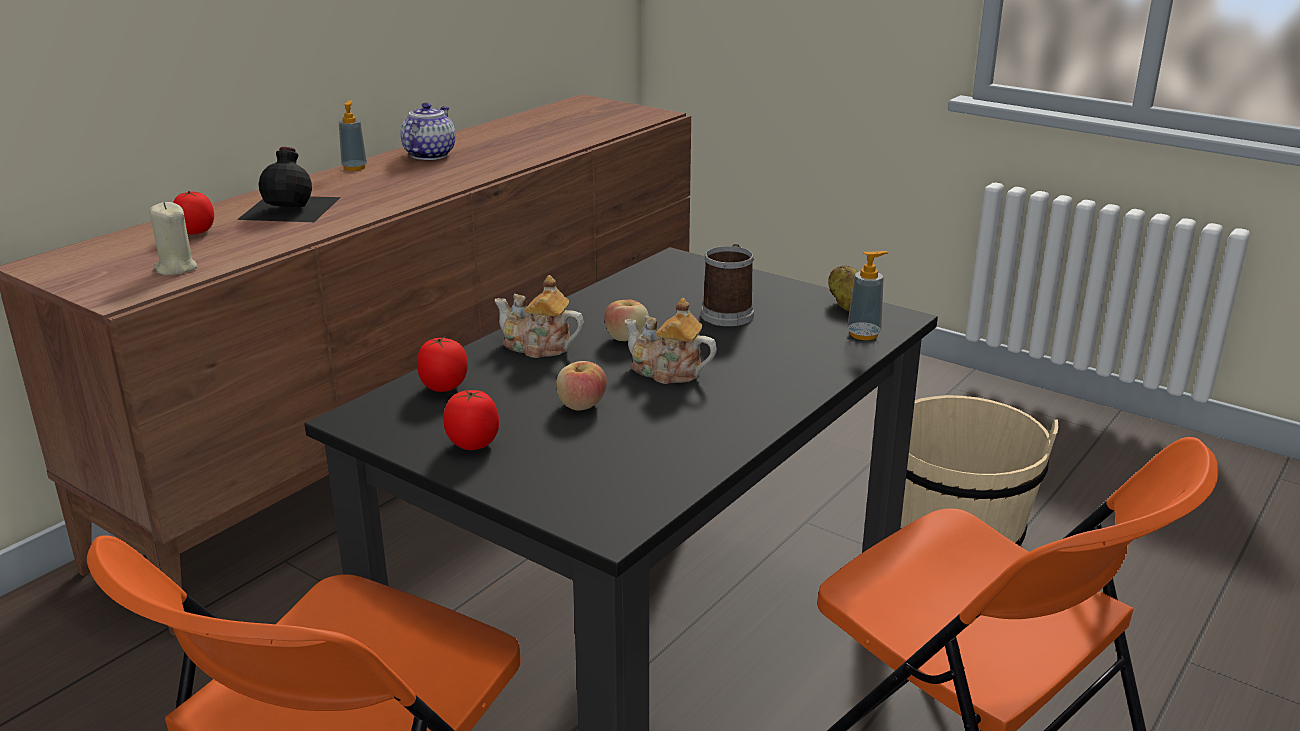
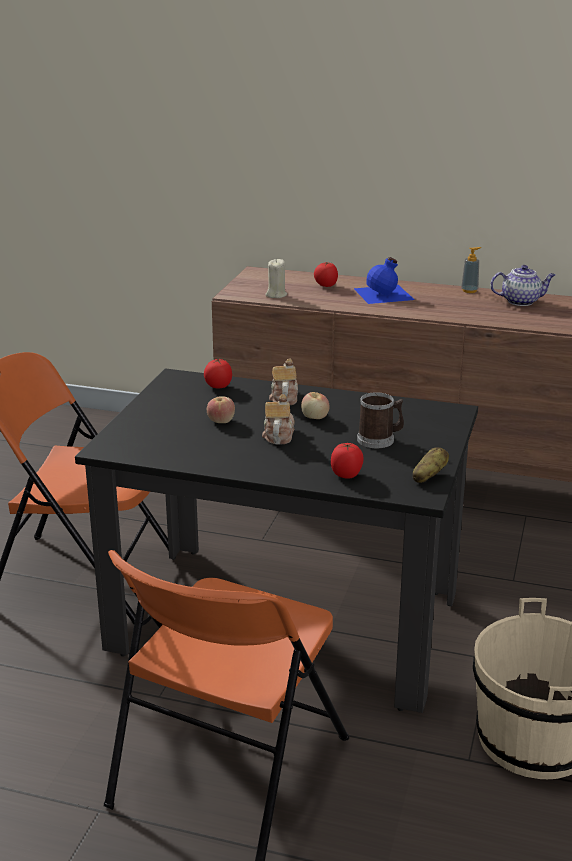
camera: 70 degrees right, 0 degrees up
(292, 207) = (384, 294): black bottle -> blue bottle
(473, 444) = (164, 405): tomato -> tomato (346, 475)
(863, 334) = (383, 486): soap dispenser -> none

